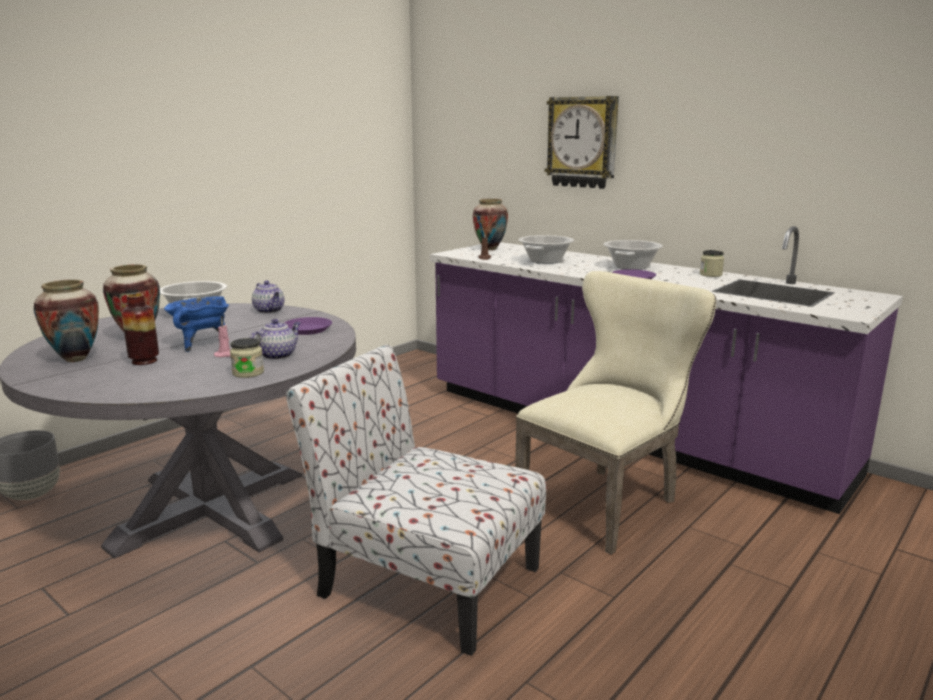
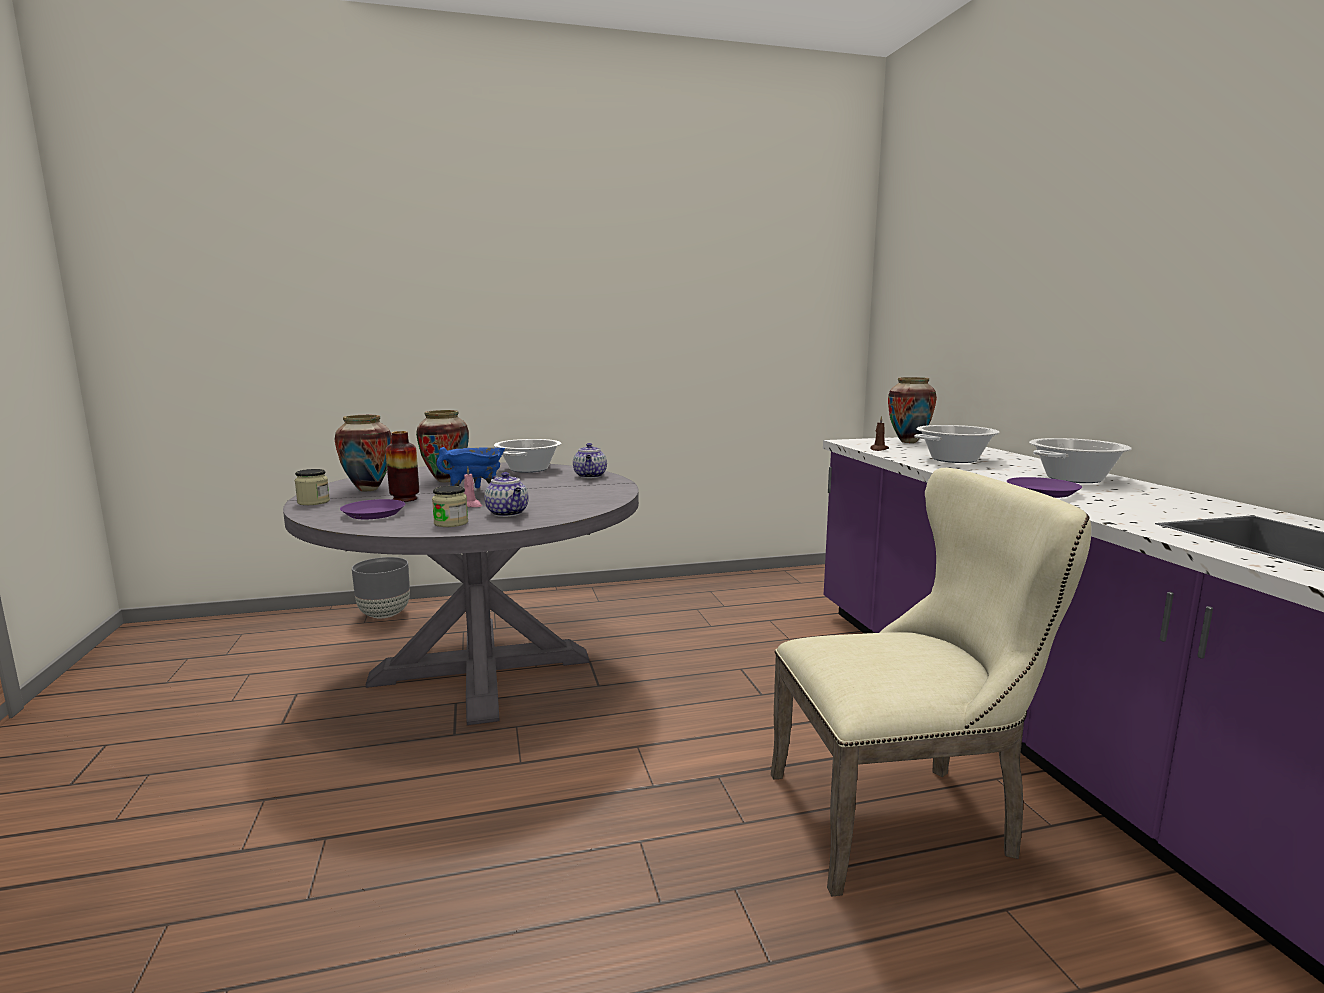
camera: 35 degrees right, 5 degrees down
(277, 355) = (508, 513): teapot -> teapot turned 75 degrees clockwise
(308, 330) = (585, 496): purple plate -> purple plate (374, 514)
(425, 580) = (571, 822): chair -> none
(582, 142) = (1047, 300): wall clock -> none
(710, 274) = (1203, 503): jar -> jar (313, 502)

